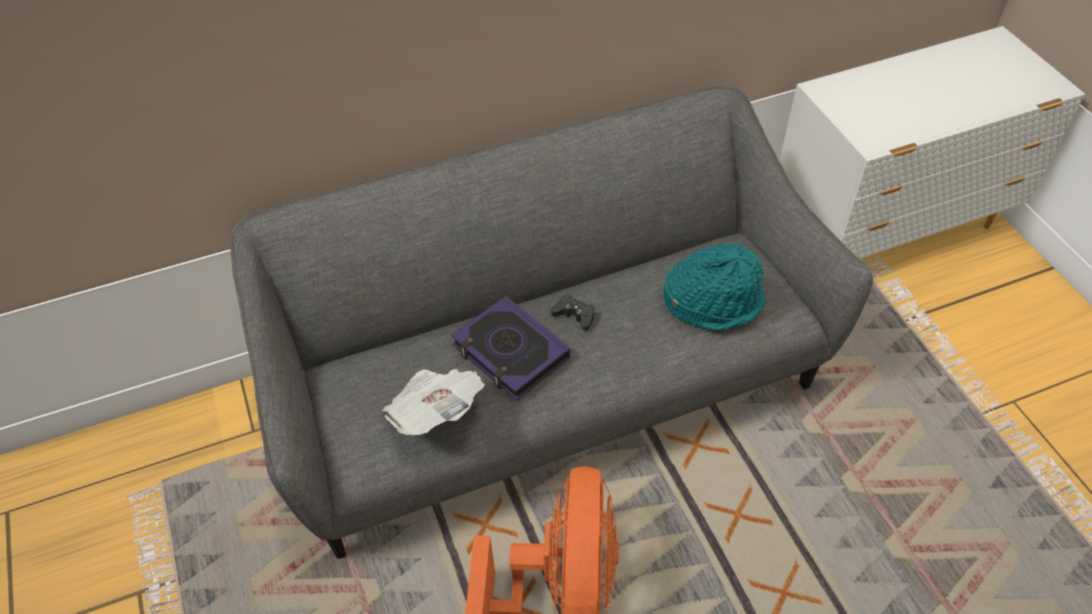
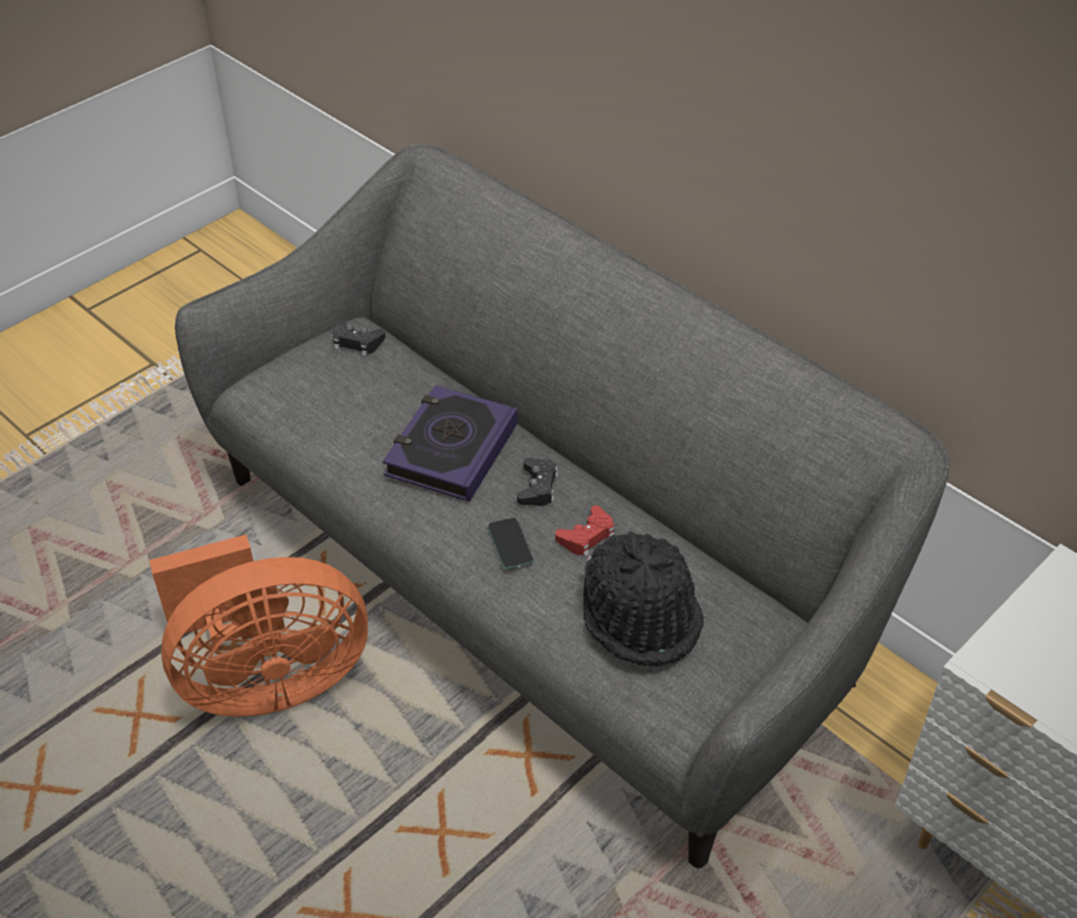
camera: 65 degrees right, 5 degrees down
(351, 377) = (357, 342): none -> black game controller
(435, 412) = (340, 419): newspaper -> none
(621, 348) = (510, 544): none -> phone
(633, 305) = (587, 536): none -> red game controller
(713, 301) = (641, 615): turquoise hat -> black hat

